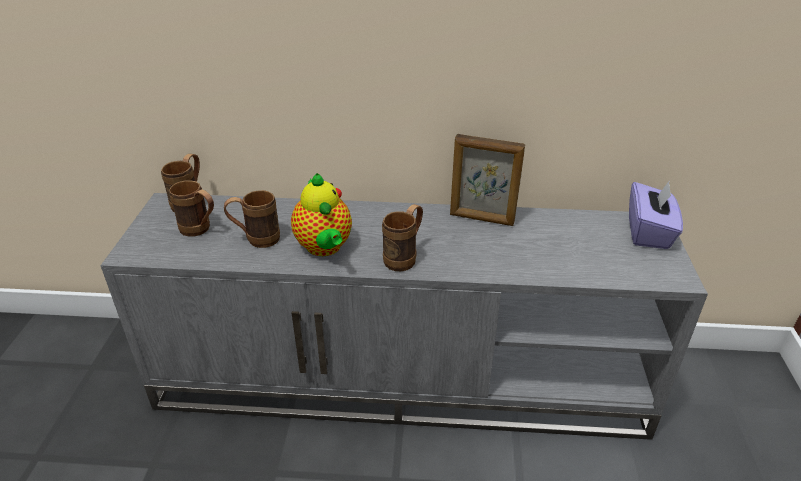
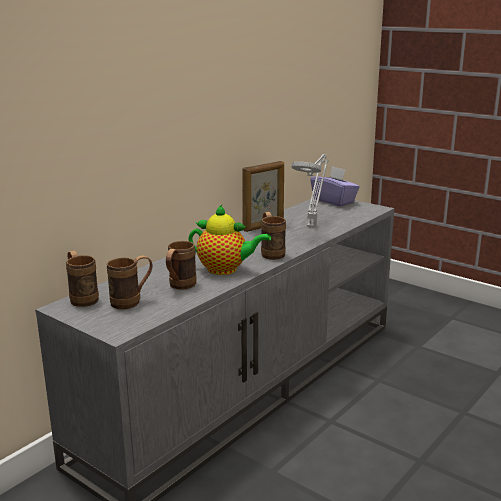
camera: 55 degrees left, 15 degrees down
(531, 251) = (312, 226): none -> grey table lamp

